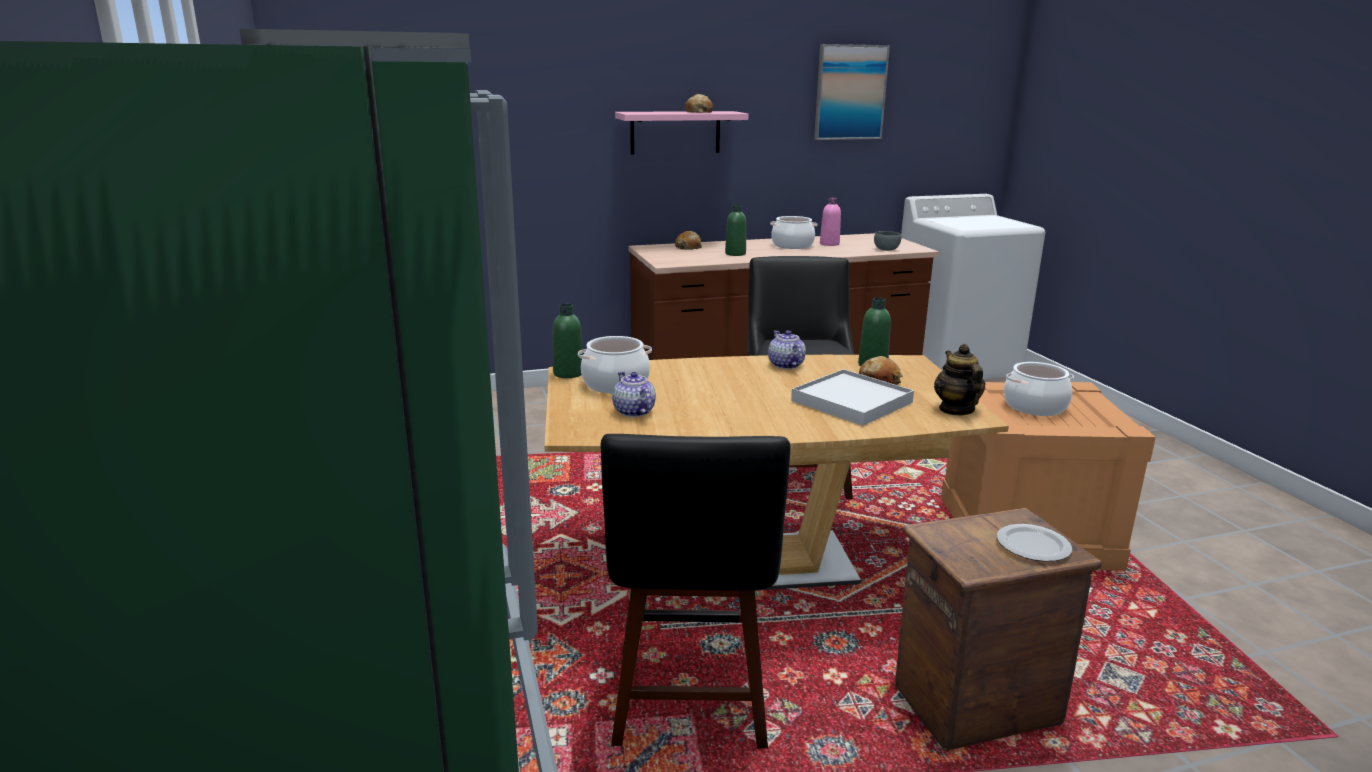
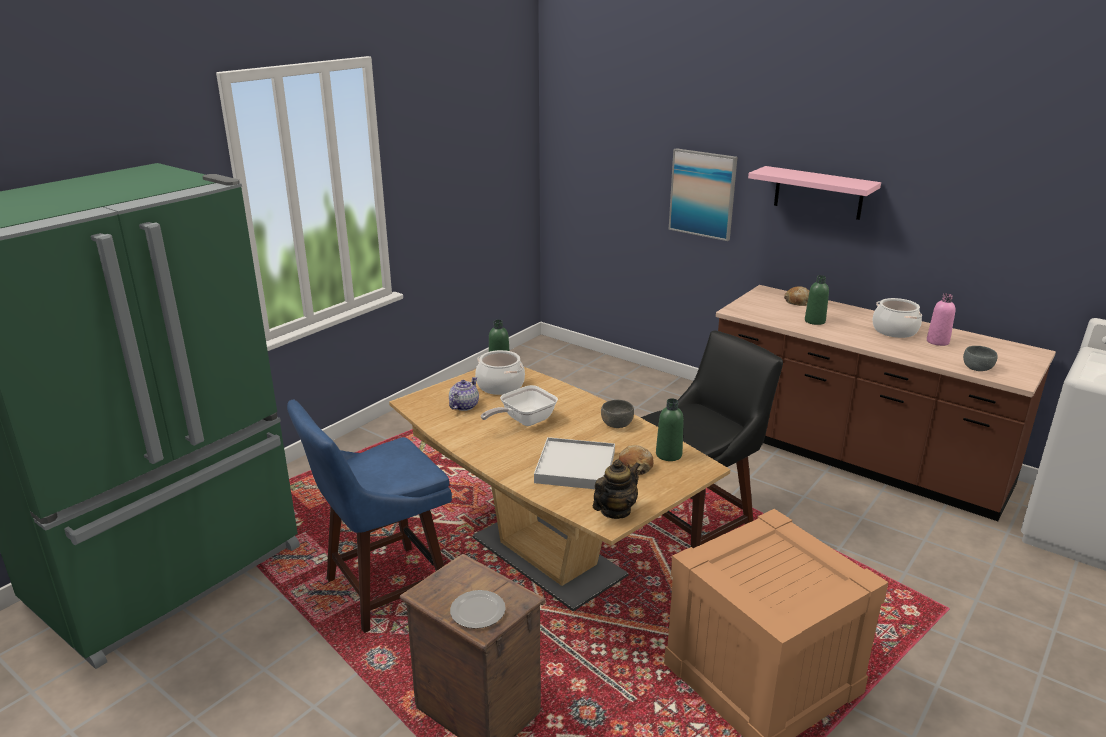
camera: 55 degrees right, 5 degrees up
(689, 702) = (382, 589): black stool -> blue stool
(698, 112) = (830, 179): bread -> none
(718, 396) = (523, 421): none -> frying pan
(785, 365) = (616, 424): teapot -> grey bowl
(850, 92) = (1030, 182): picture -> picture (702, 194)
(1035, 406) = (776, 564): cooking pot -> none

